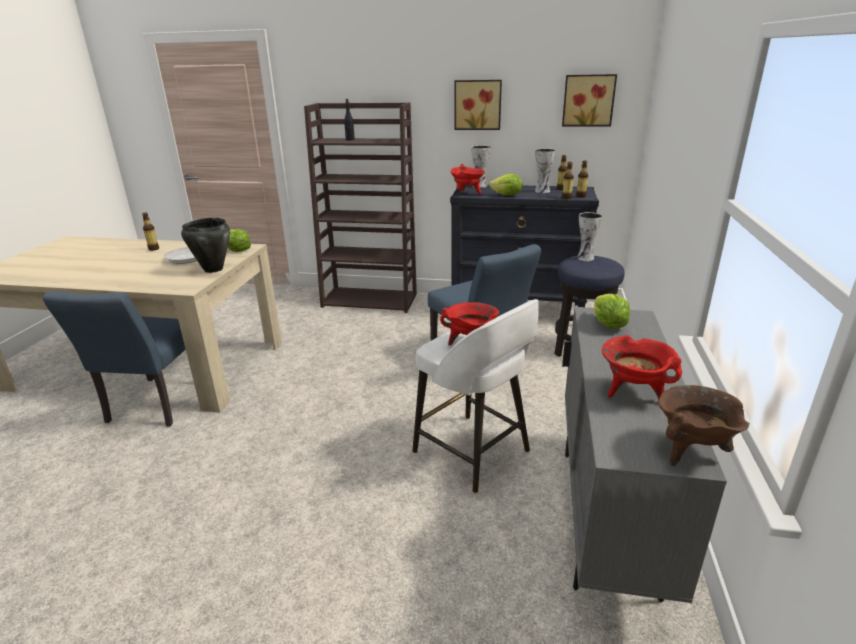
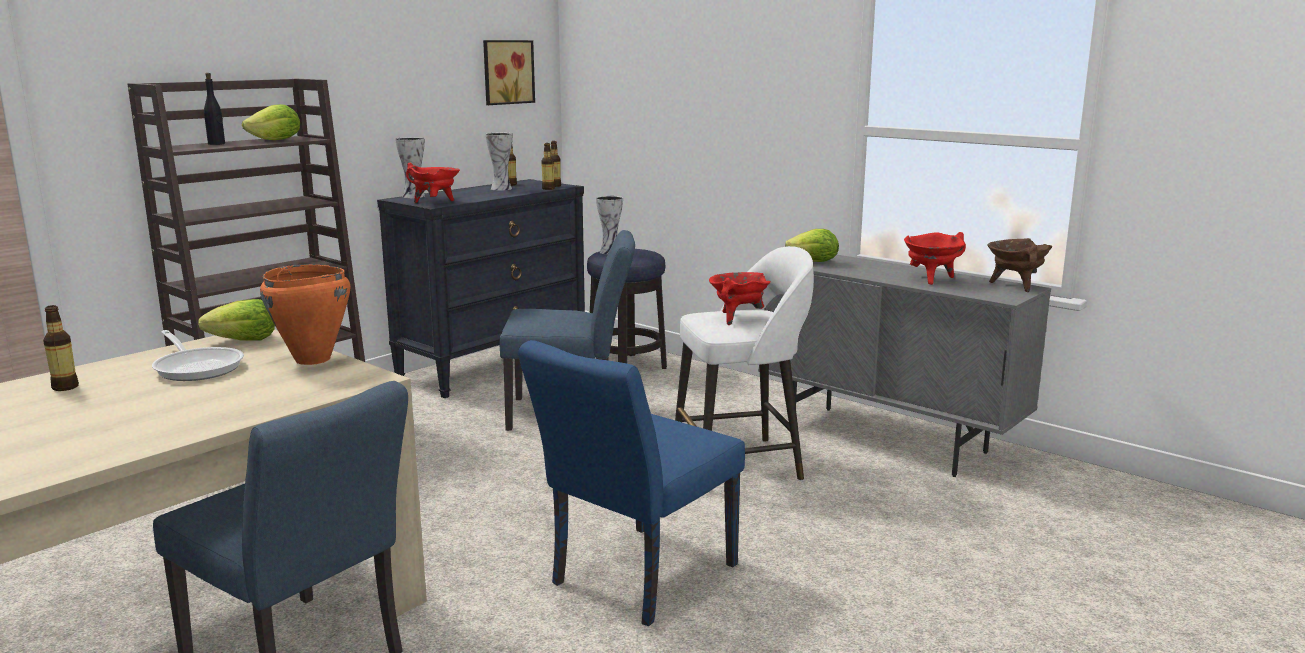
camera: 60 degrees left, 10 degrees down
(213, 269) = (312, 360): black cooking pot -> orange cooking pot
(274, 469) = (635, 579): none -> blue chair
(477, 105) = (385, 80): picture -> none
(507, 195) = (484, 197): lettuce -> lettuce (276, 140)

